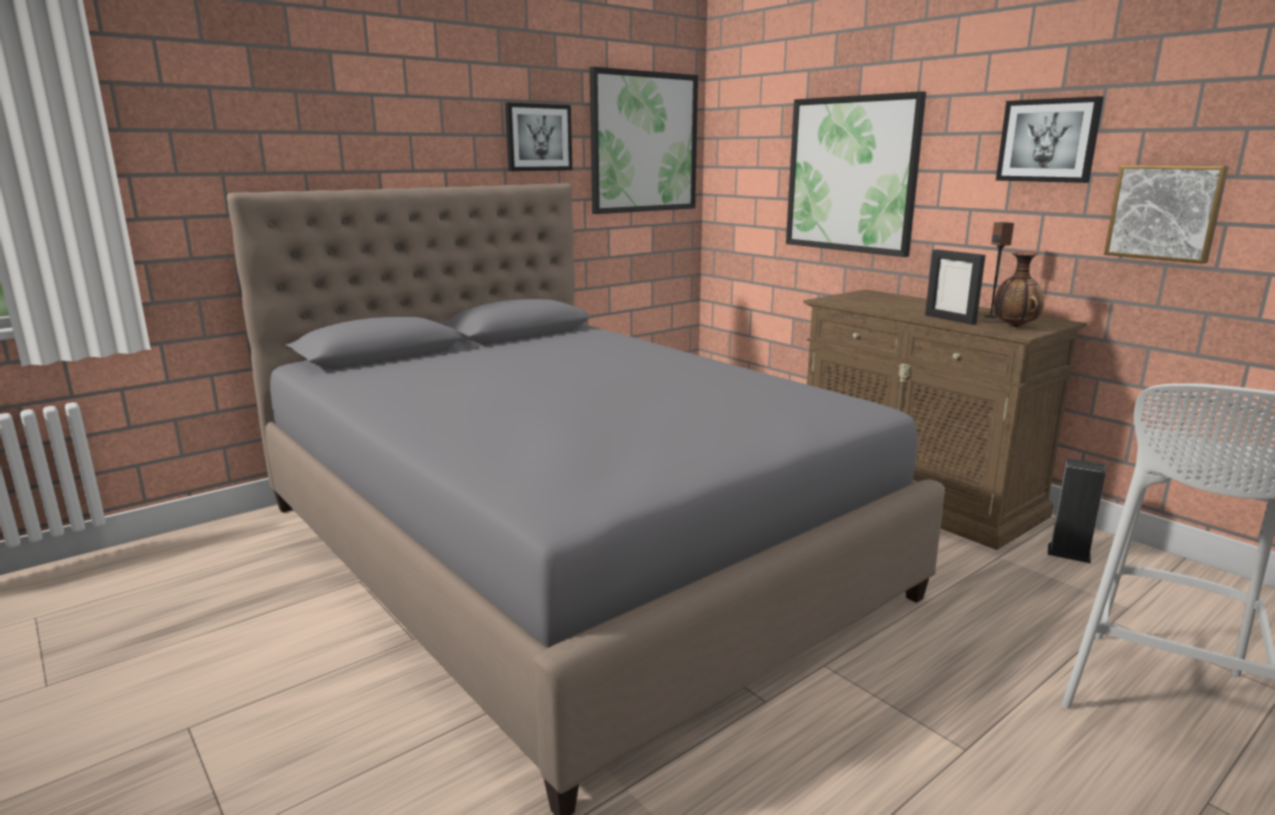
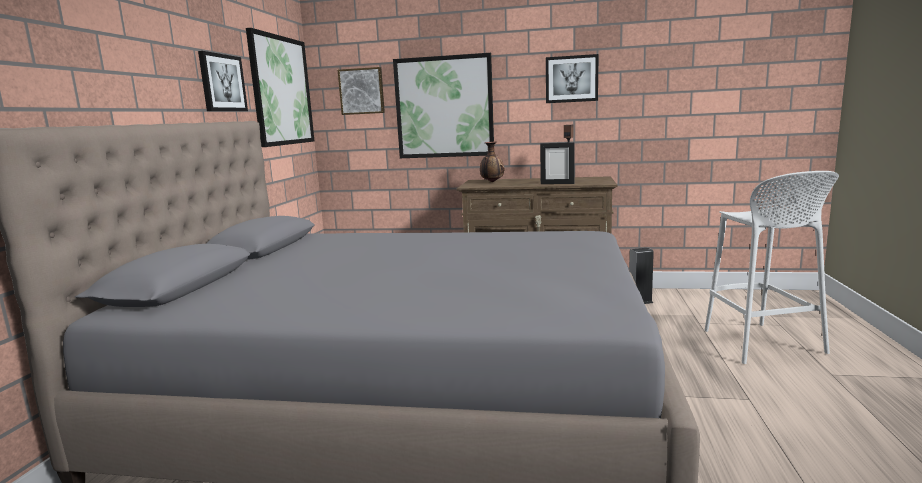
camera: 40 degrees left, 5 degrees down
(1014, 326) = (592, 181): vase -> vase (492, 182)
(1164, 212) = (638, 113): picture -> picture (362, 91)

